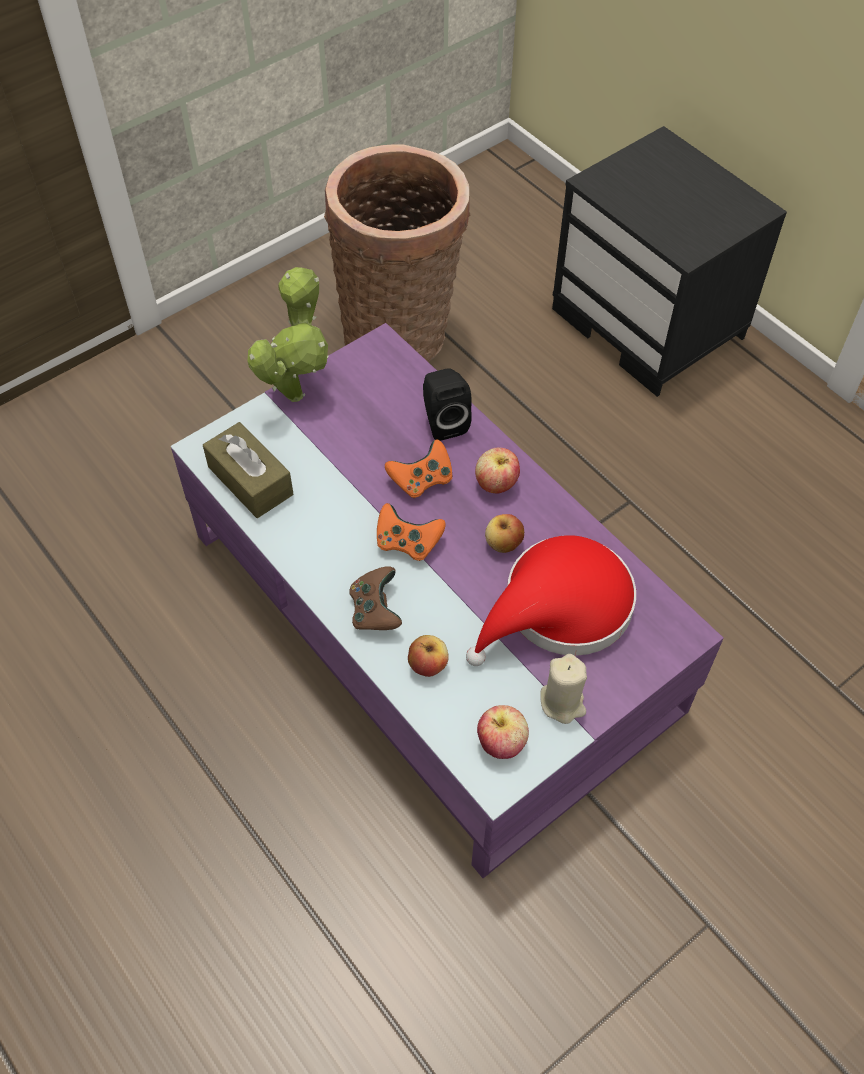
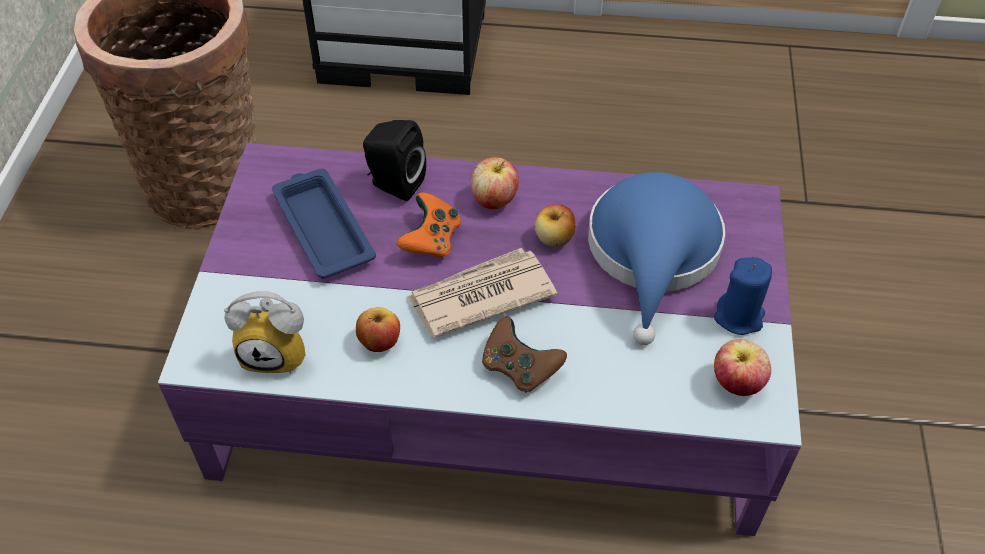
camera: 45 degrees left, 5 degrees down
(250, 481) = (278, 352): brown tissue box -> alarm clock
(297, 390) = (230, 248): potted plant -> none
(365, 418) = (322, 227): none -> blue tray
(407, 543) = (479, 296): orange game controller -> newspaper
(427, 664) = (612, 374): apple -> apple (379, 341)
(559, 609) = (653, 254): red hat -> blue hat
(562, 702) = (739, 317): beige candle -> blue candle

